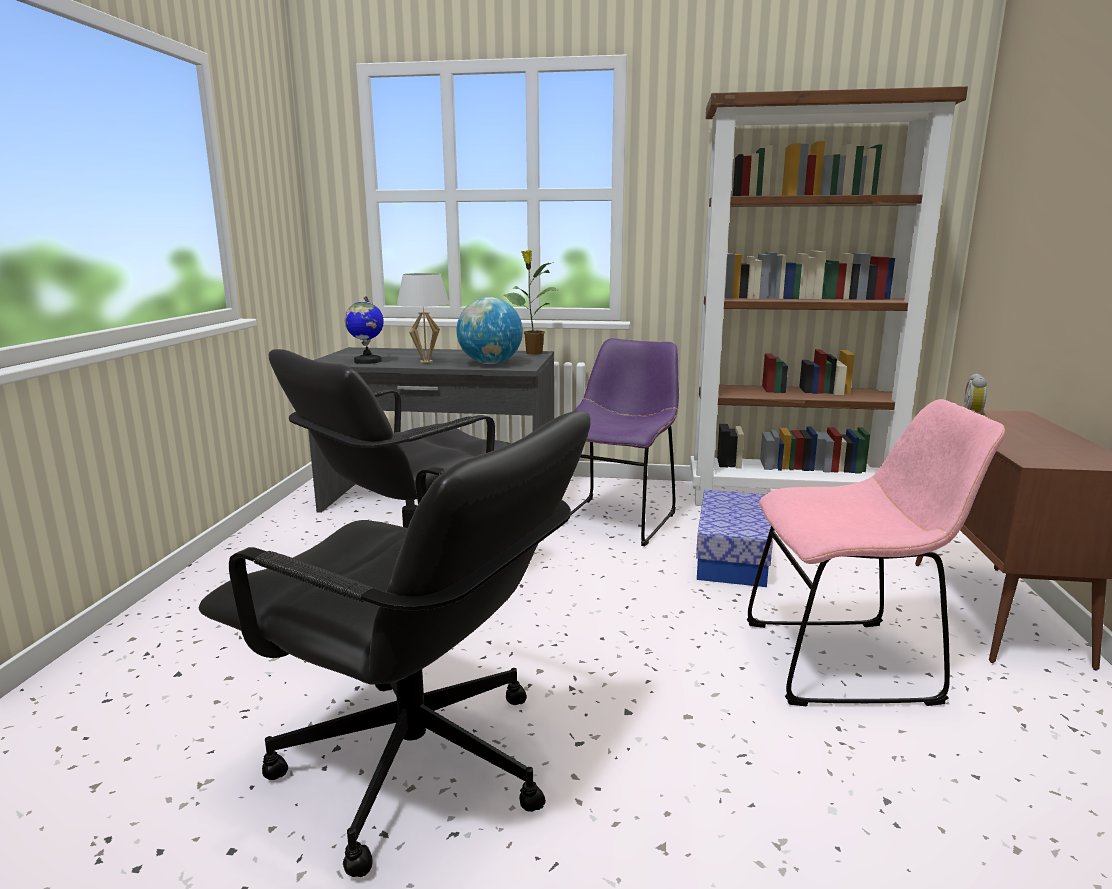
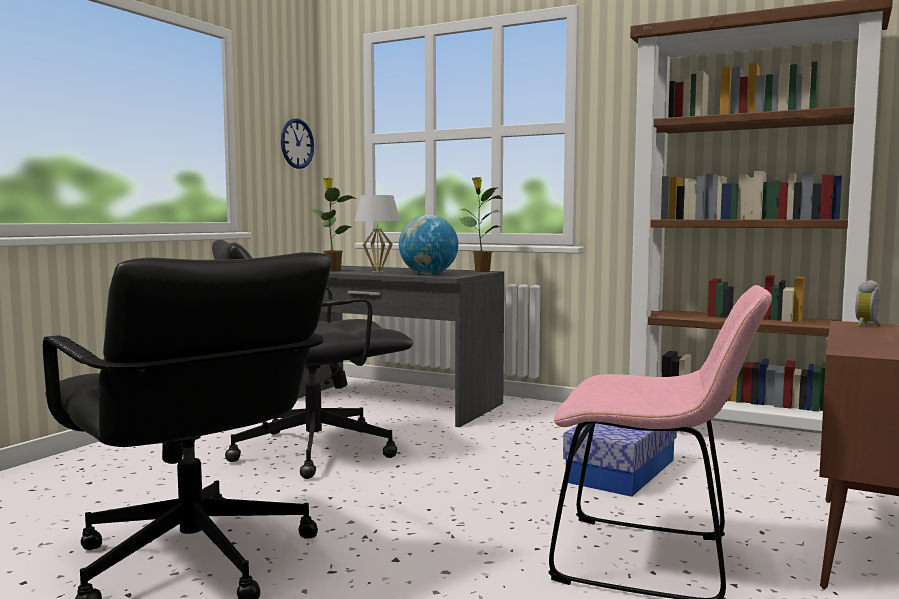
camera: 20 degrees right, 10 degrees down
(283, 201) = (297, 143): none -> wall clock
(367, 361) = (332, 270): globe -> potted plant
(617, 518) = (537, 431): purple chair -> none

